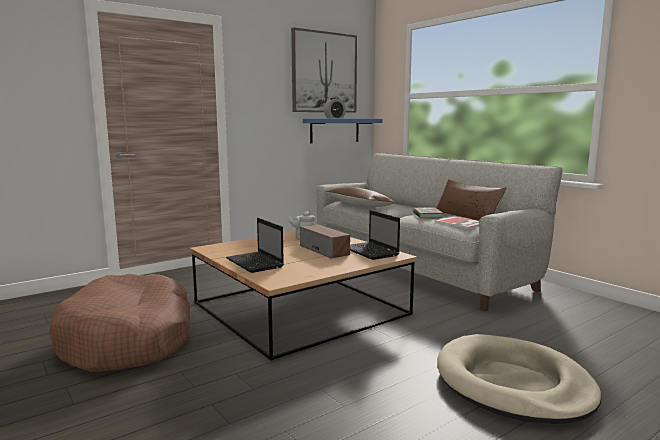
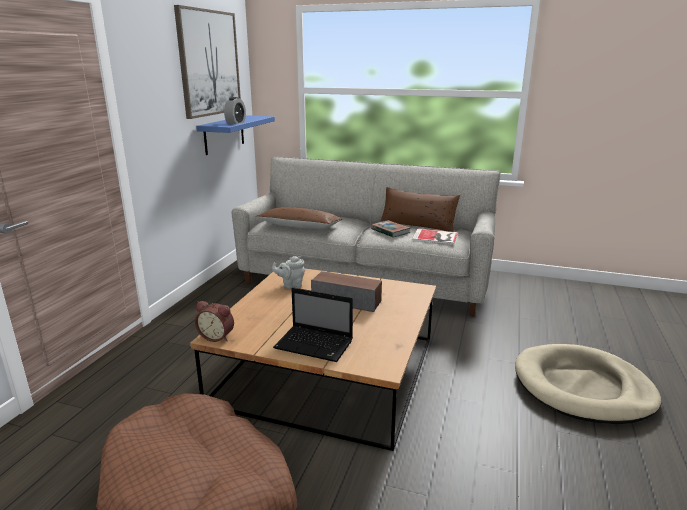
camera: 35 degrees left, 10 degrees up
(208, 248) = (217, 336): none -> alarm clock
(371, 252) = (391, 290): laptop -> none

